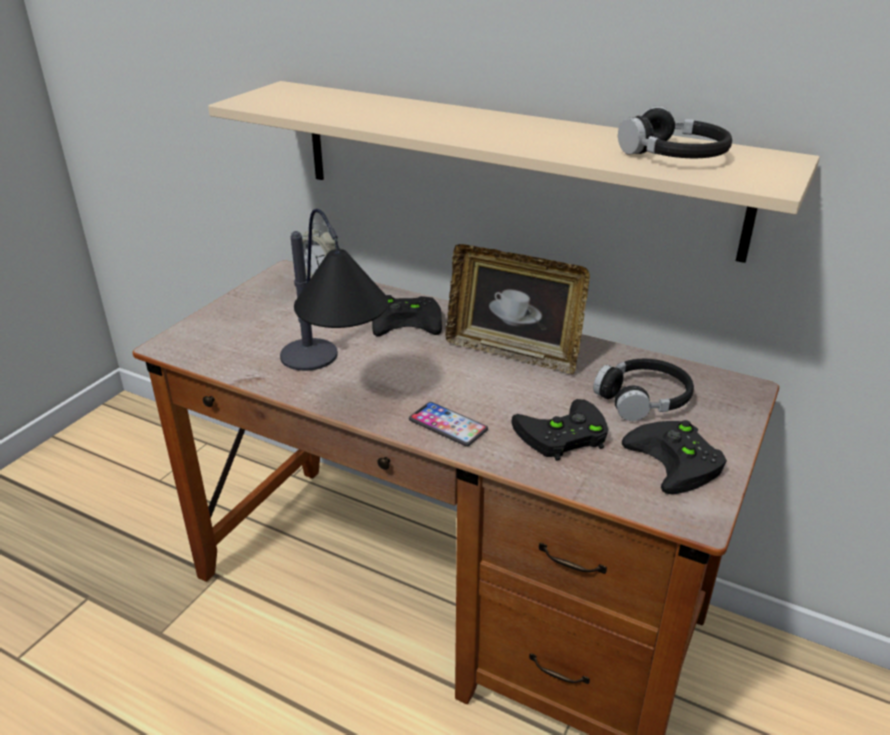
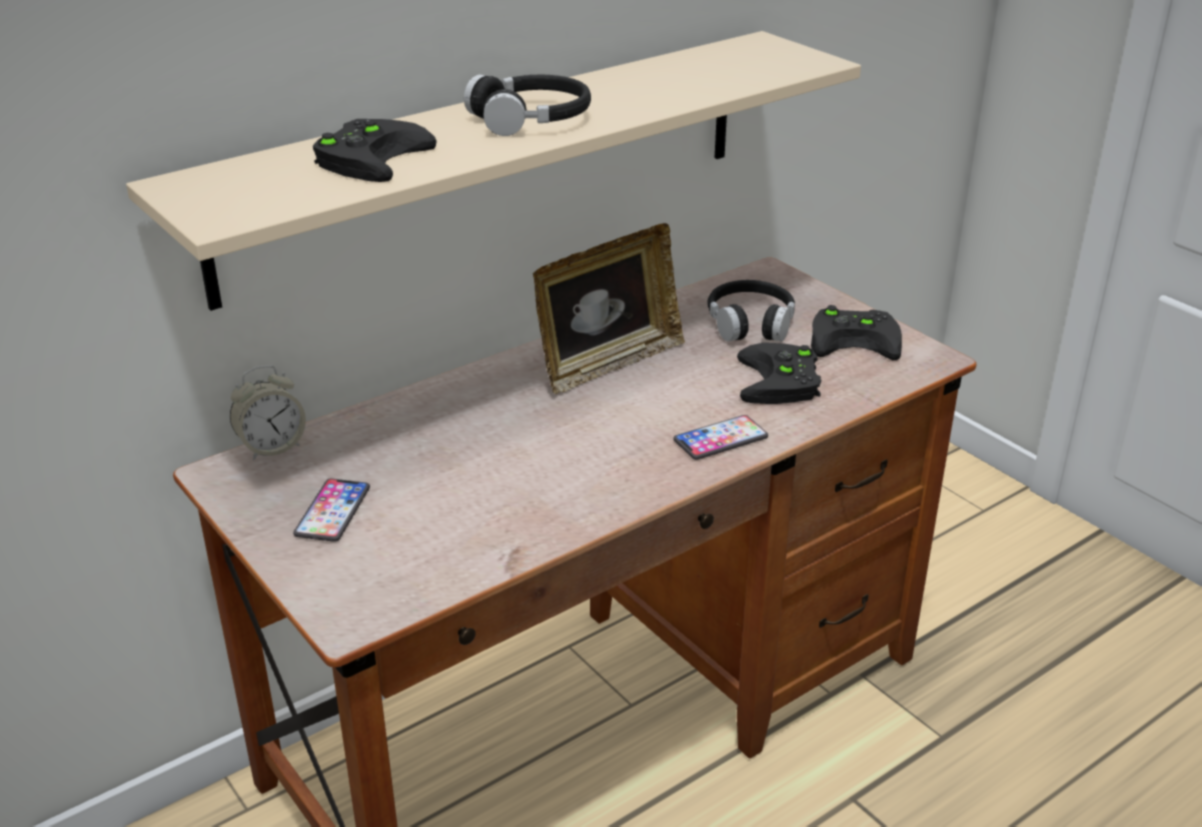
camera: 65 degrees left, 0 degrees up
(268, 310) = (333, 511): none -> phone
(333, 383) = (576, 494): table lamp -> none
(409, 320) = (473, 408): black game controller -> black game controller (371, 156)
(673, 155) = (713, 70): black headphones -> black headphones (531, 119)

